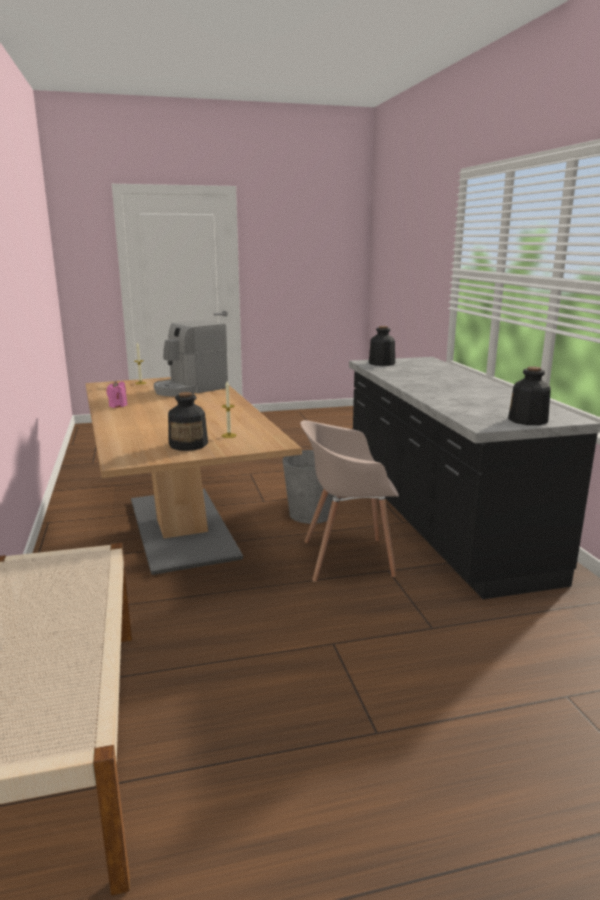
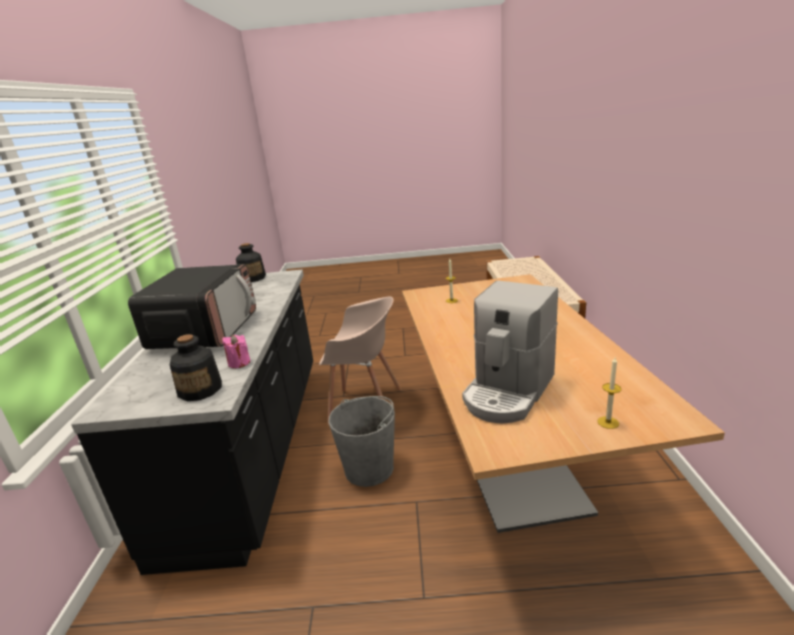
camera: 165 degrees left, 5 degrees up
(118, 405) = (584, 347): pink candle -> pink candle (239, 363)
(188, 445) = (481, 292): bottle -> none
(190, 389) = (508, 391): coffee machine -> coffee machine turned 150 degrees clockwise
(450, 381) = (206, 331): none -> microwave

